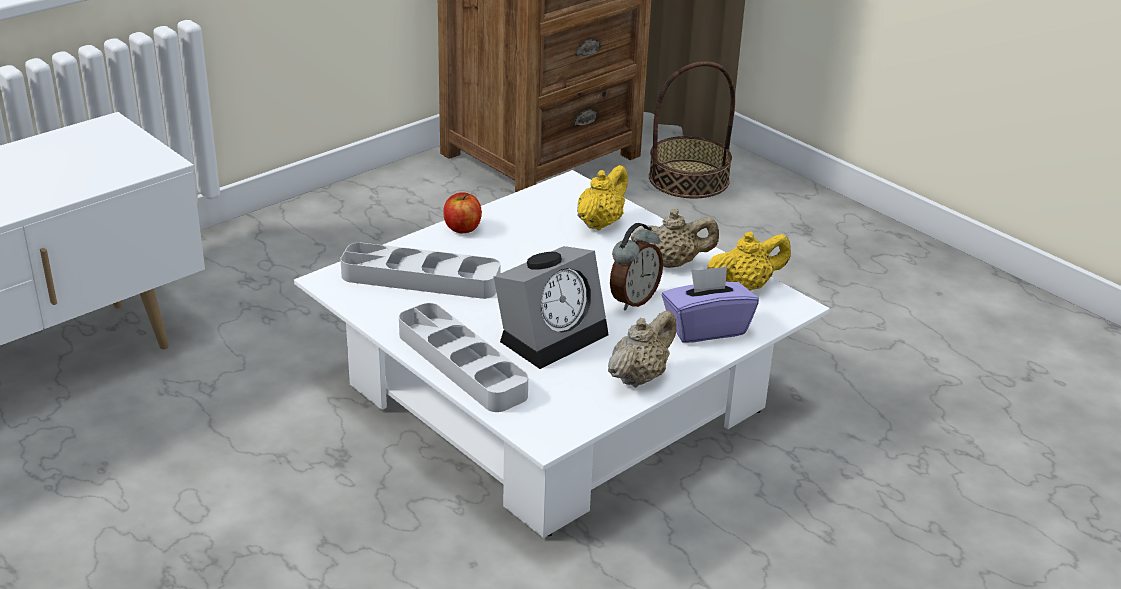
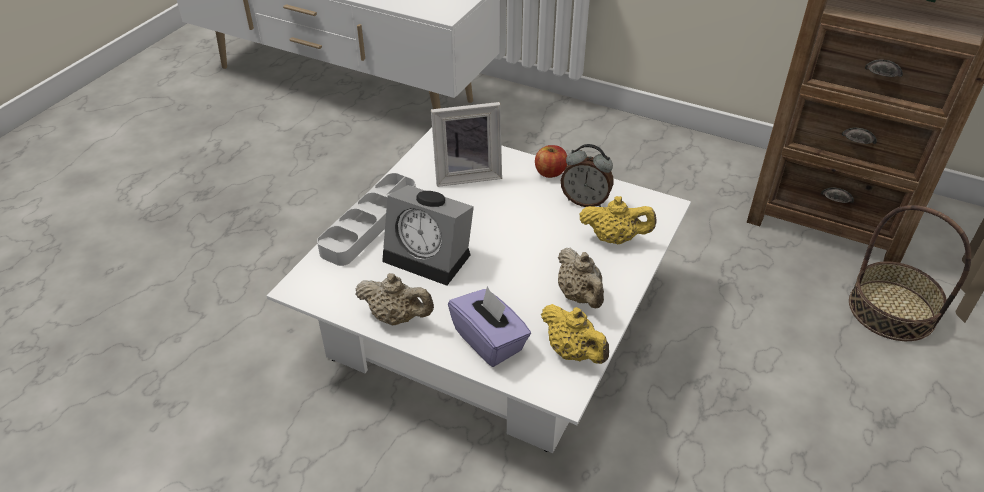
camera: 70 degrees right, 10 degrees up
(420, 279) = (467, 174): grey tray -> picture frame
(633, 300) = (506, 286): alarm clock -> alarm clock (585, 201)

